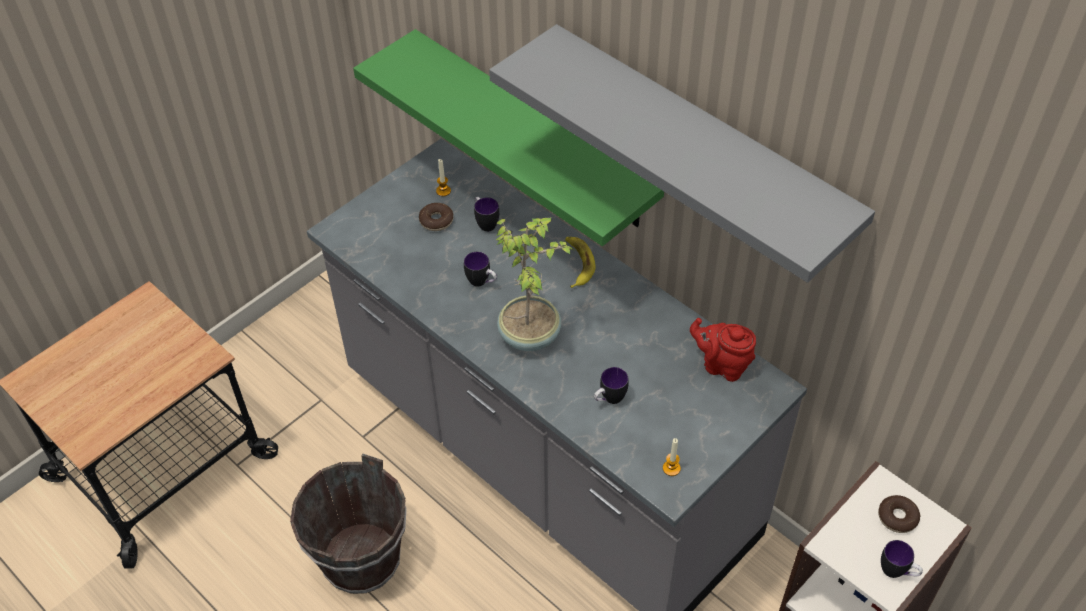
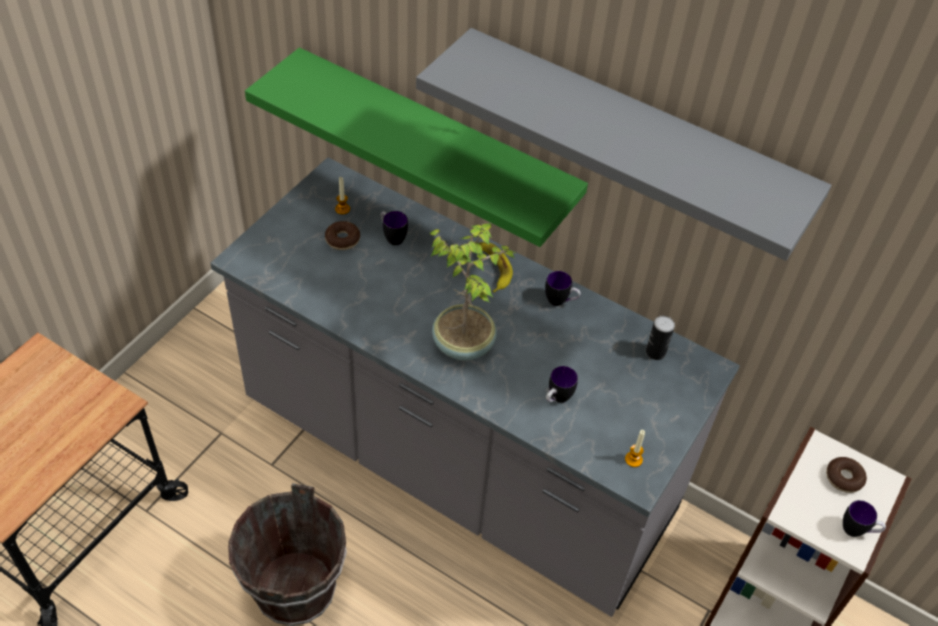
camera: 15 degrees left, 0 degrees up
(482, 283) = (403, 297): mug -> mug (560, 301)
(722, 365) = (655, 352): red teapot -> can

